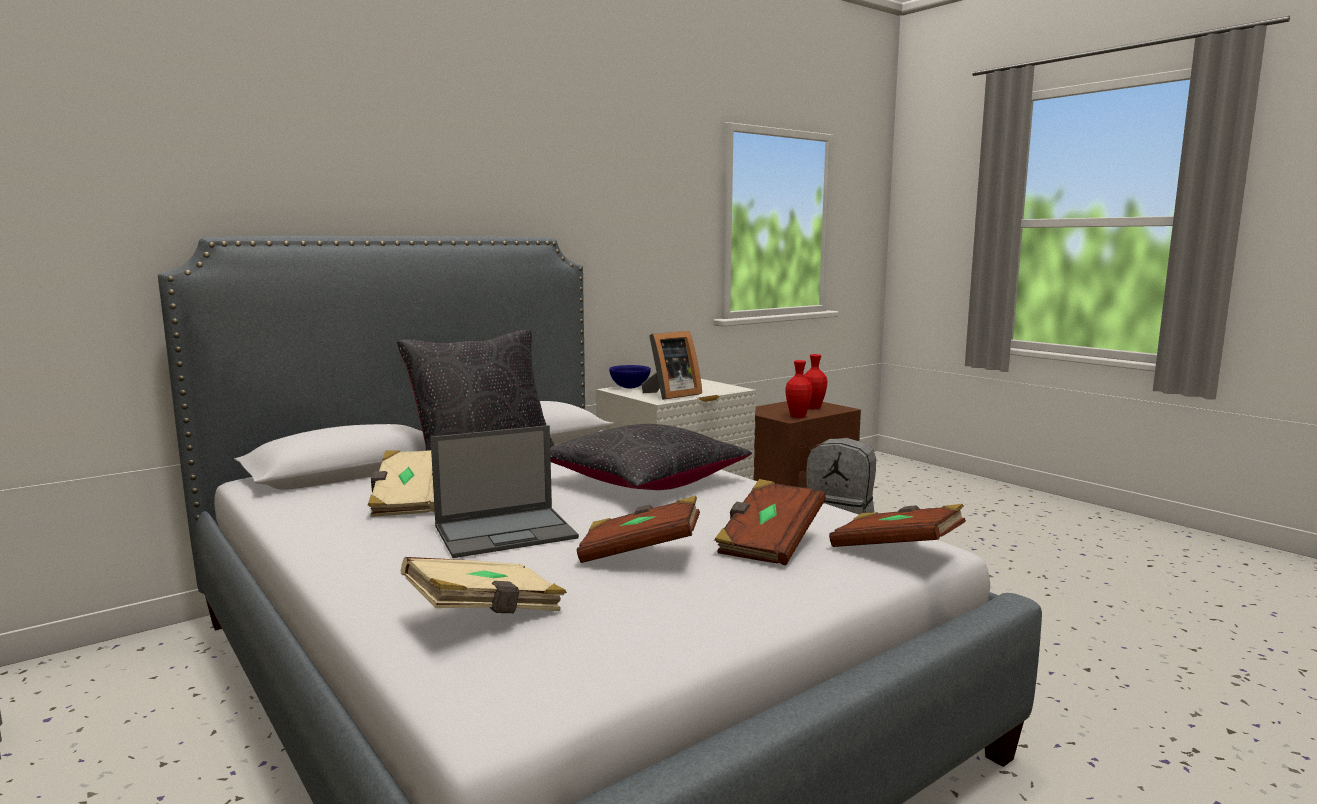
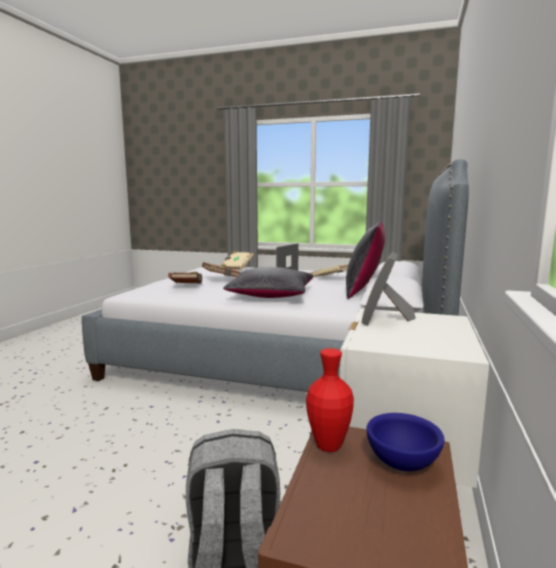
camera: 145 degrees right, 0 degrees up
(629, 387) = (452, 323): blue bowl -> blue bowl (403, 463)
(813, 408) = (354, 508): red vase -> none
(896, 550) = (139, 291): brown book -> none

